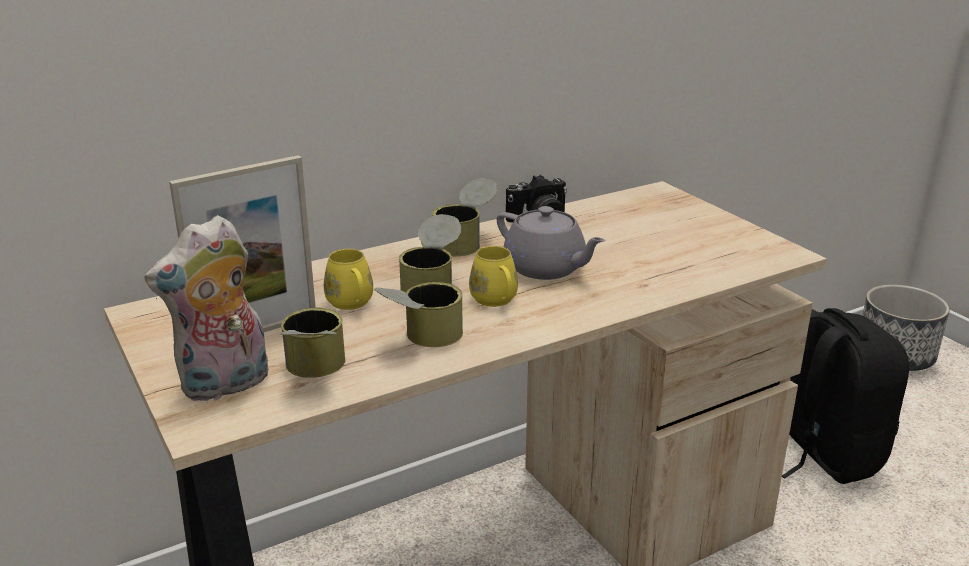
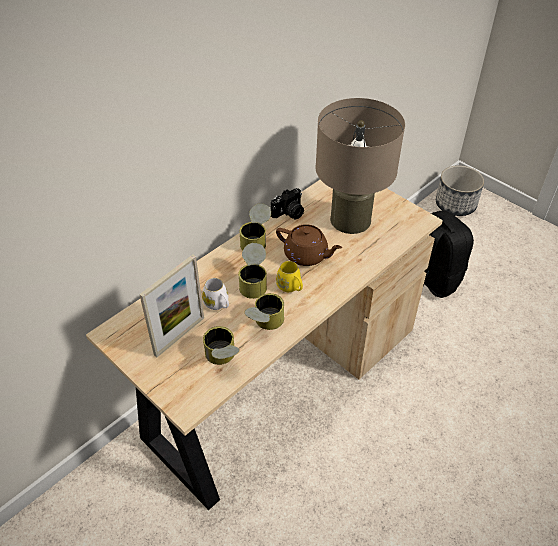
camera: 15 degrees left, 20 degrees up
(225, 386) = (183, 379): plush toy -> none
(352, 304) = (218, 304): yellow mug -> white mug
(546, 268) = (307, 255): grey teapot -> brown teapot
(647, 238) = (350, 219): none -> beige table lamp

